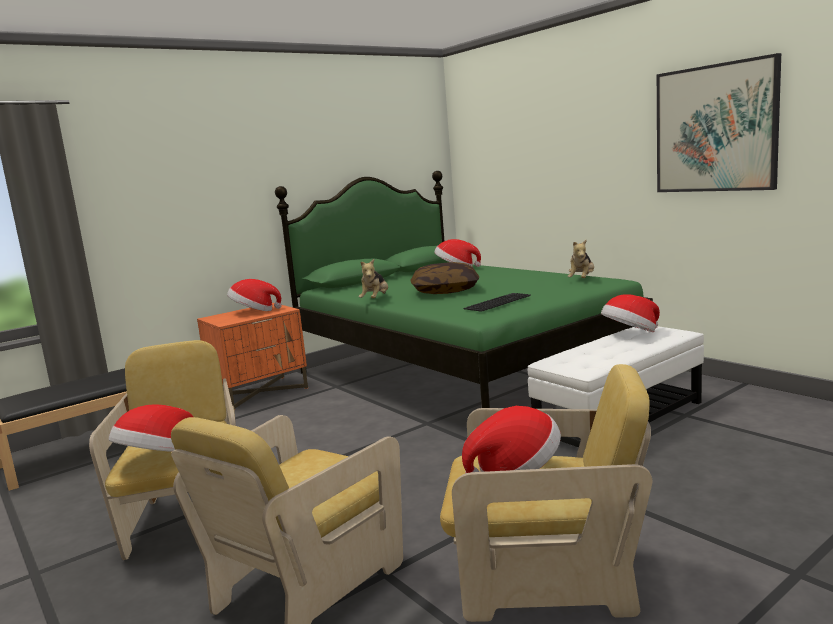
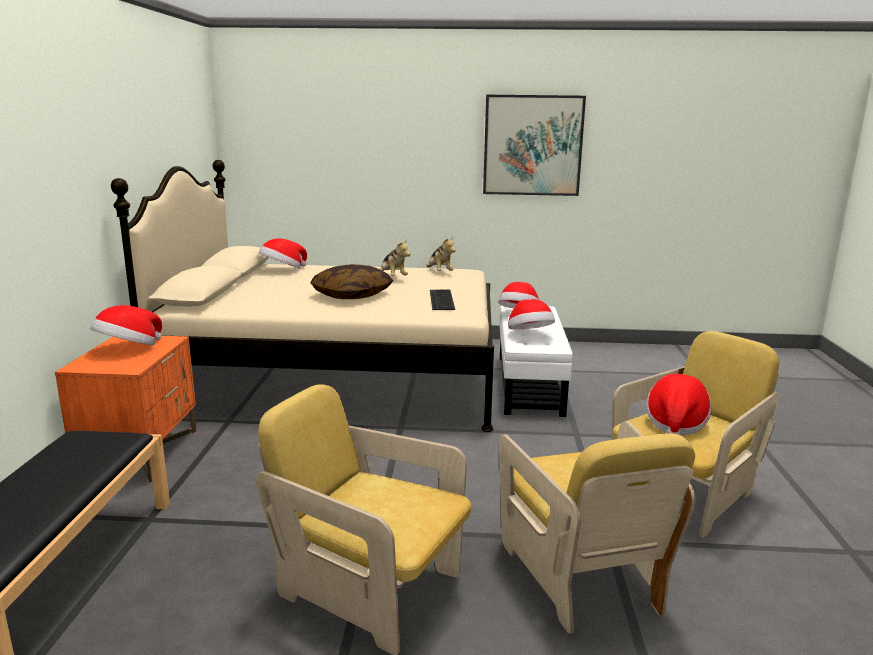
camera: 50 degrees left, 5 degrees up
(157, 459) = (409, 524): hat -> hat (529, 334)
(375, 299) = (299, 312): plush toy -> plush toy (392, 277)
(463, 374) = (339, 378): green bed -> beige bed

